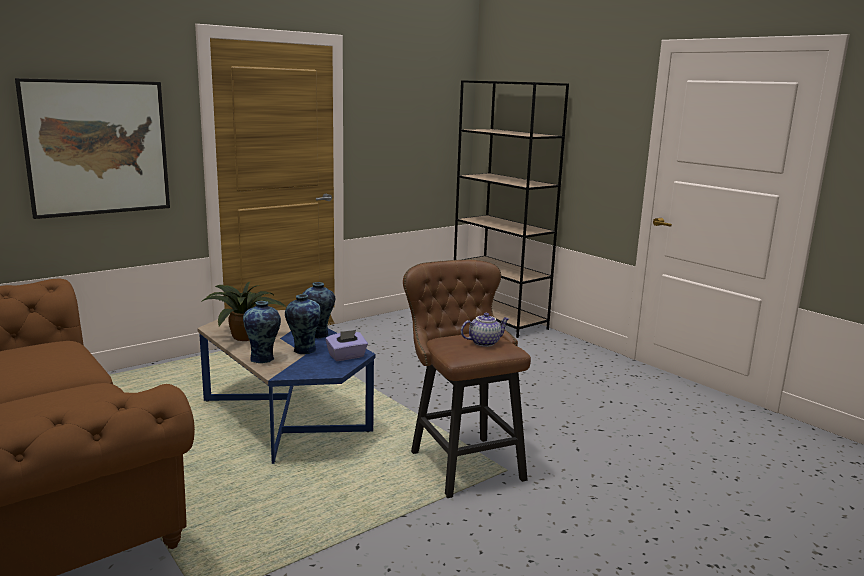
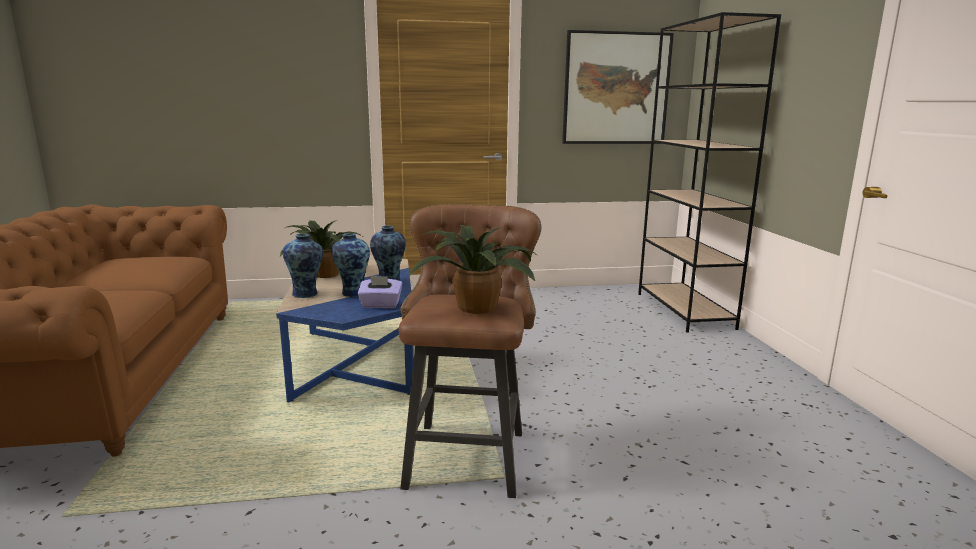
camera: 30 degrees right, 0 degrees up
(97, 147) = (270, 95): picture -> picture (616, 89)
(484, 342) = (478, 306): teapot -> potted plant

